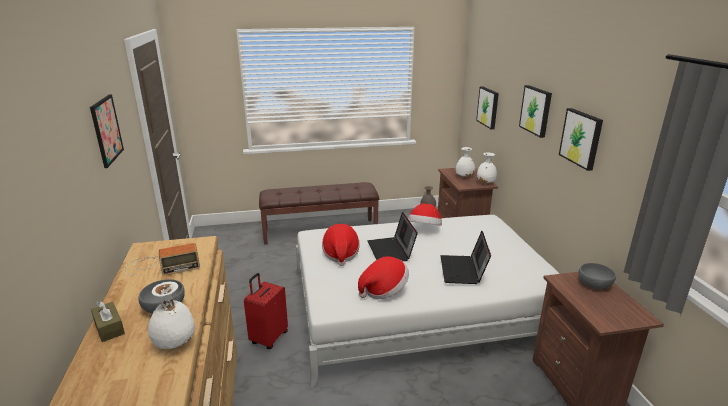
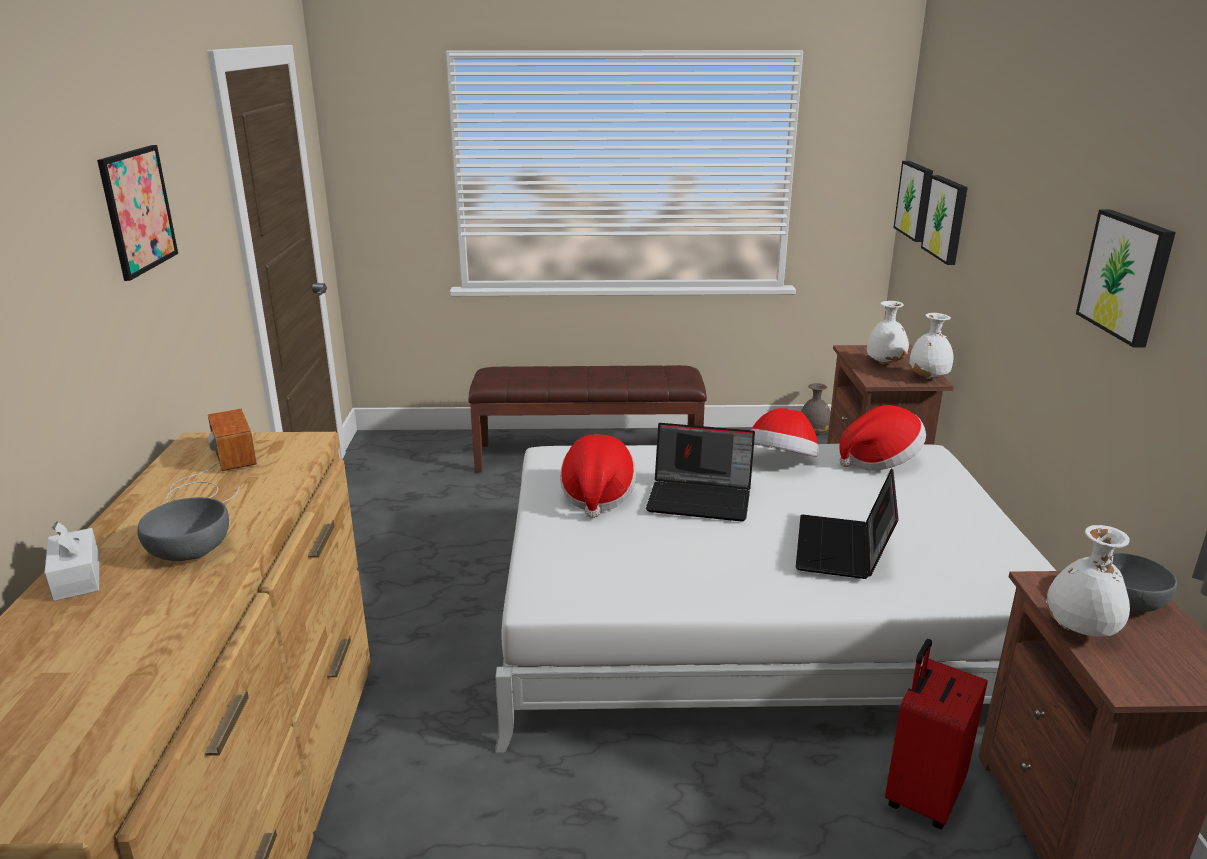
camera: 10 degrees right, 0 degrees up
(109, 328) = (77, 577): brown tissue box -> white tissue box
(160, 266) = (214, 476): radio -> radio turned 105 degrees counterclockwise
(174, 344) = (179, 619): white vase -> white vase (1080, 631)
(268, 338) = (440, 647): red suitcase -> red suitcase (922, 795)
(384, 290) = (665, 573): hat -> hat (880, 461)
(391, 251) = (701, 498): laptop -> laptop turned 75 degrees counterclockwise
(536, 110) = (1039, 220): picture -> picture (916, 200)

